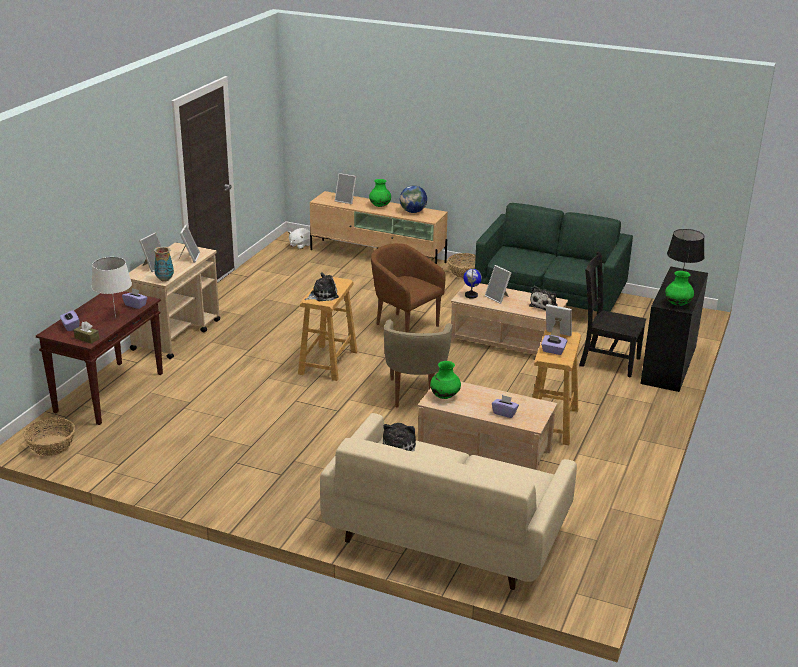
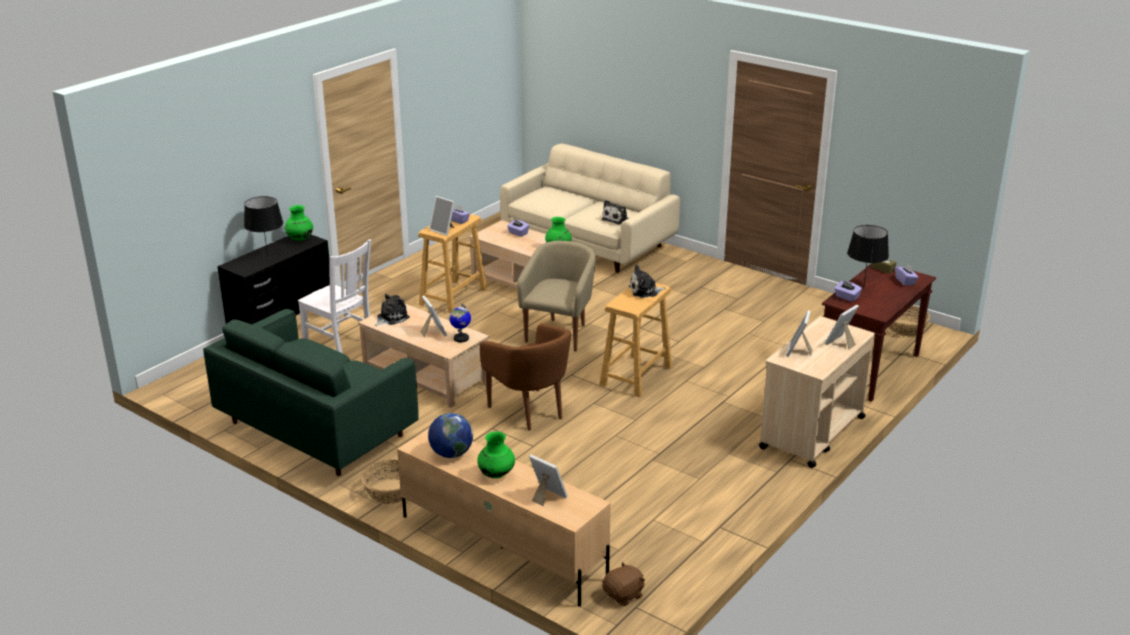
camera: 165 degrees left, 0 degrees up
(115, 317) = (863, 287): white table lamp -> black table lamp
(165, 280) = (822, 323): vase -> none
(300, 245) = (624, 595): white plush toy -> brown plush toy
(607, 361) = (340, 343): black chair -> white chair

